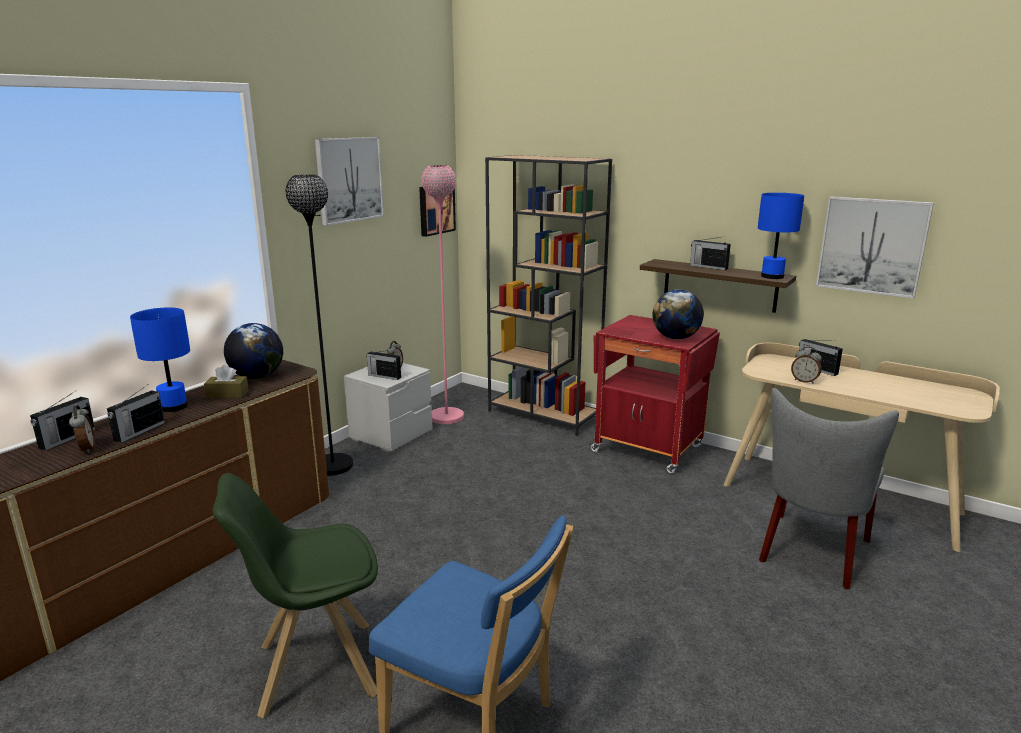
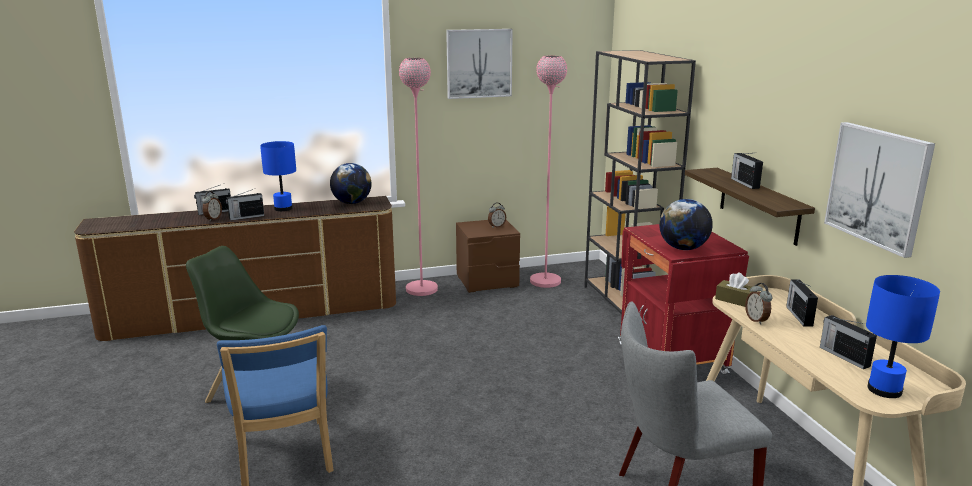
camera: 40 degrees right, 0 degrees up
(227, 394) = (319, 209): brown tissue box -> brown tissue box (735, 300)
(333, 466) = (422, 289): black floor lamp -> pink floor lamp
(384, 376) = (480, 229): radio -> radio (843, 356)
(390, 435) = (486, 281): white nightstand -> brown nightstand
(435, 209) = (579, 94): picture -> none
(772, 276) = (781, 203): blue table lamp -> blue table lamp (884, 389)

